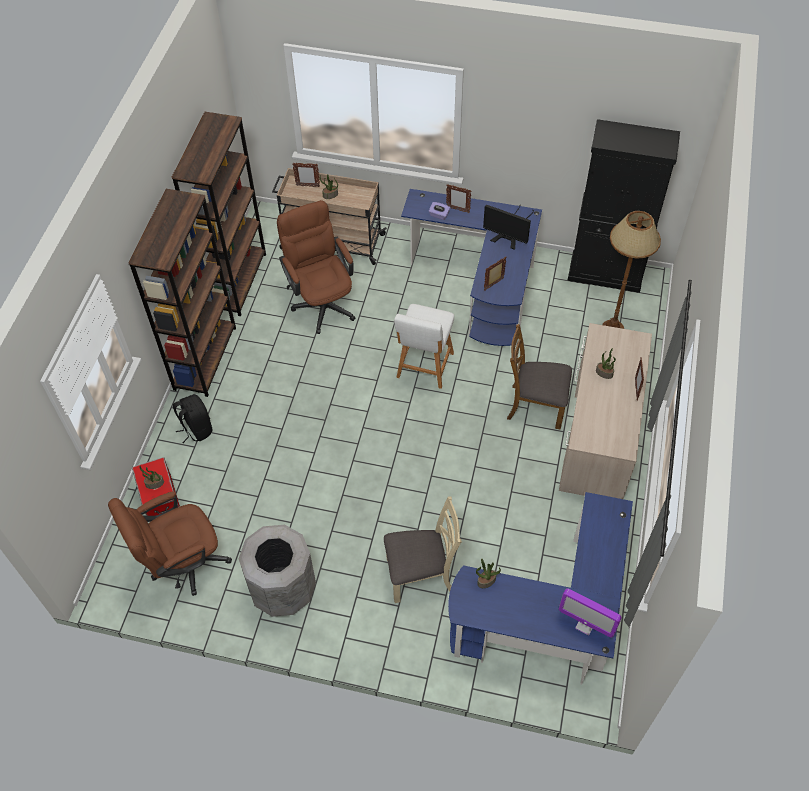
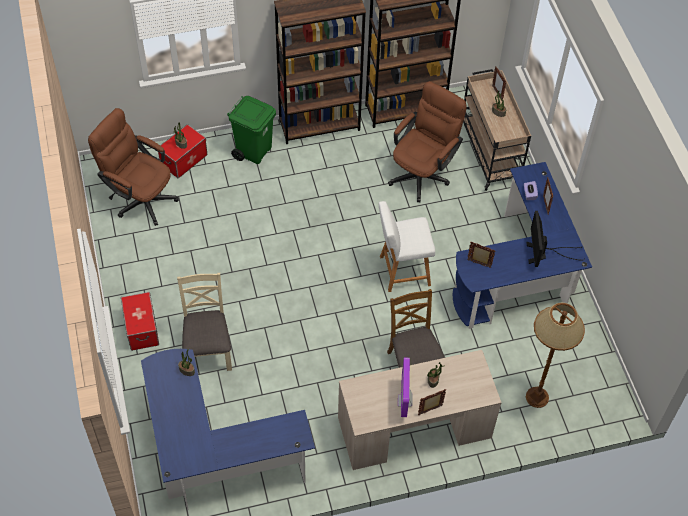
camera: 60 degrees right, 0 degrees up
(196, 429) = (254, 151): black backpack -> green trash can
(282, 589) = (150, 267): grey trash can -> none
(358, 630) = (141, 329): none -> storage box
(420, 574) = (208, 349): beige chair -> beige chair turned 150 degrees counterclockwise
(585, 625) = (182, 452): monitor -> monitor (405, 401)
(605, 273) = (600, 368): black cabinet -> none

